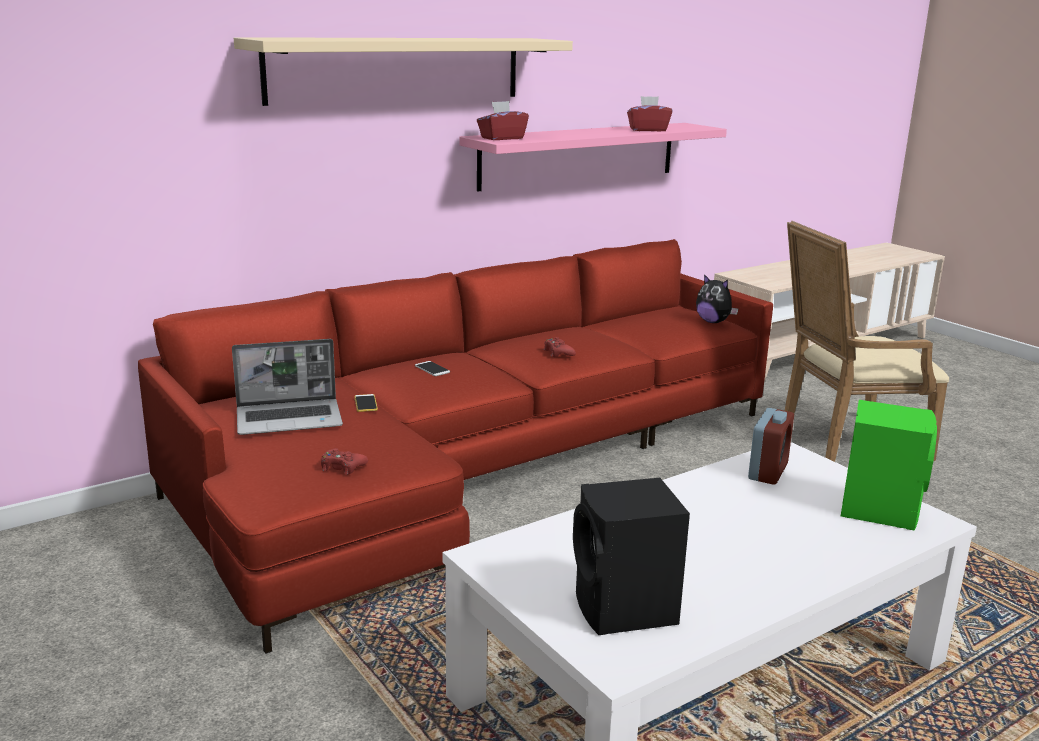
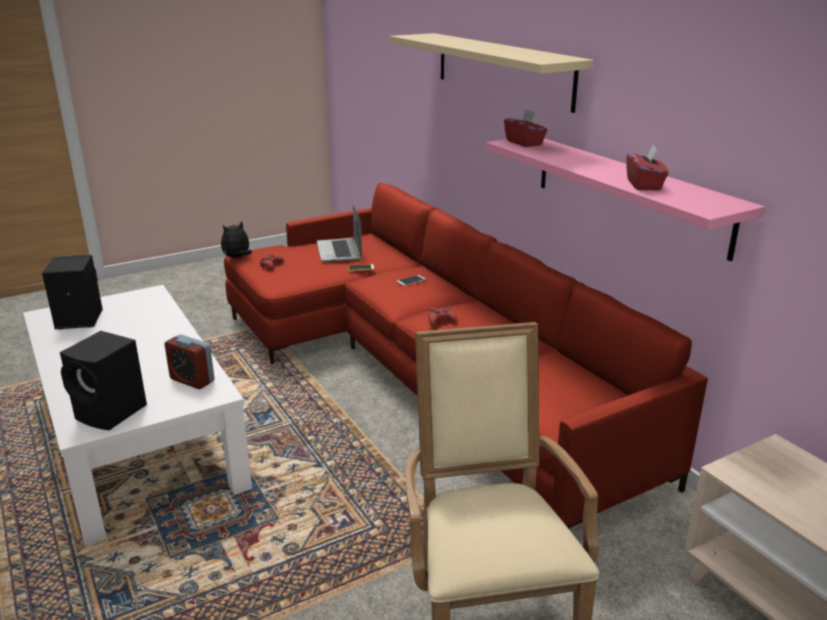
camera: 95 degrees right, 5 degrees up
(713, 322) = (560, 410): plush toy -> plush toy (237, 258)
(879, 509) = (112, 413): green speaker -> black speaker

